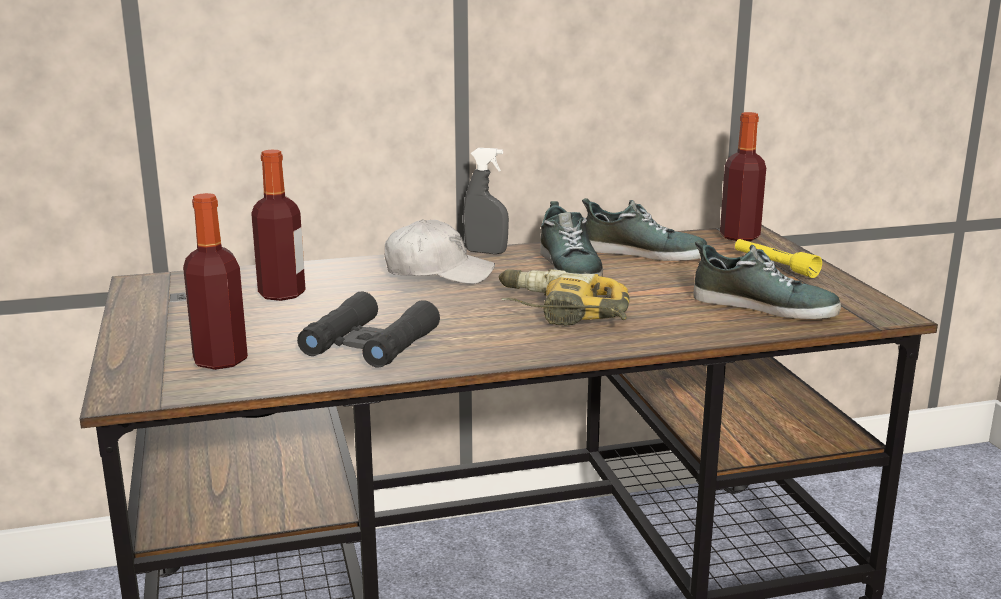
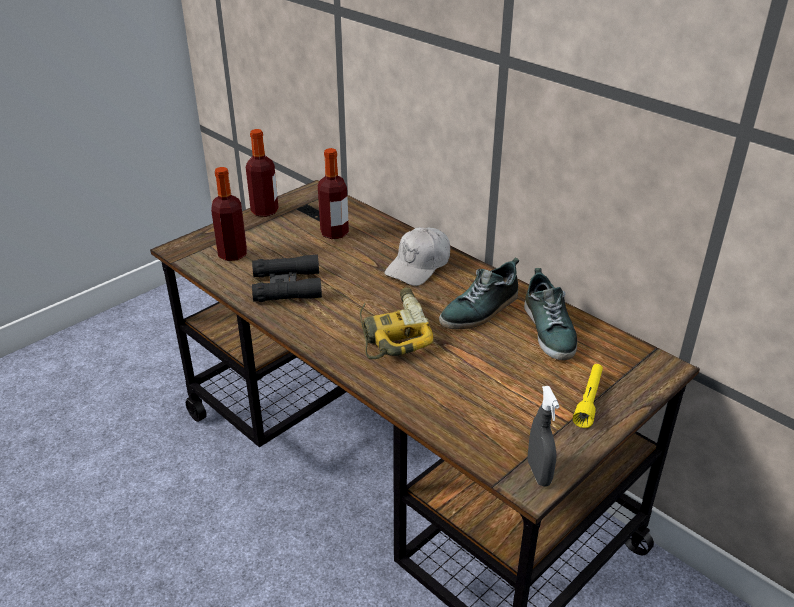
camera: 60 degrees right, 15 degrees up
(438, 272) = (419, 266): white cap -> white cap turned 60 degrees clockwise
(486, 252) = (476, 268): grey spray bottle -> grey spray bottle (539, 473)
(739, 236) = (646, 365): bottle -> bottle (264, 211)
(764, 305) = (488, 415): shoe -> none

